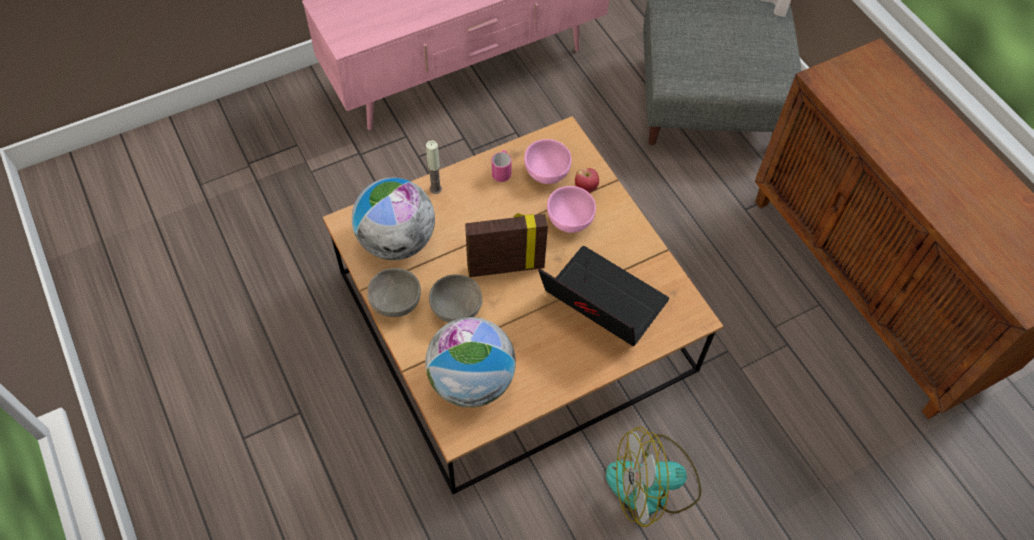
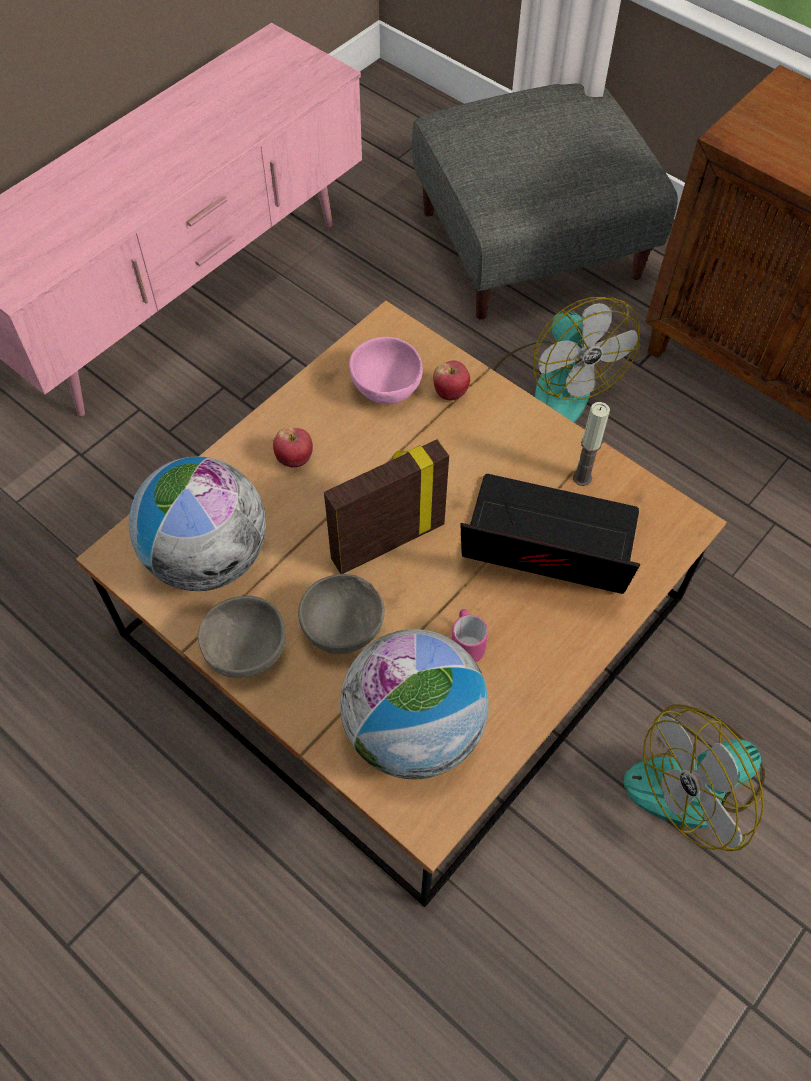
camera: 20 degrees left, 0 degrees up
(435, 188) = (234, 461): candle -> candle (582, 478)
(472, 199) = (295, 459): none -> apple
(502, 172) = (321, 407): pink mug -> pink mug (466, 643)
(569, 221) = (448, 446): pink bowl -> none
(678, 204) = (552, 385): none -> fan

